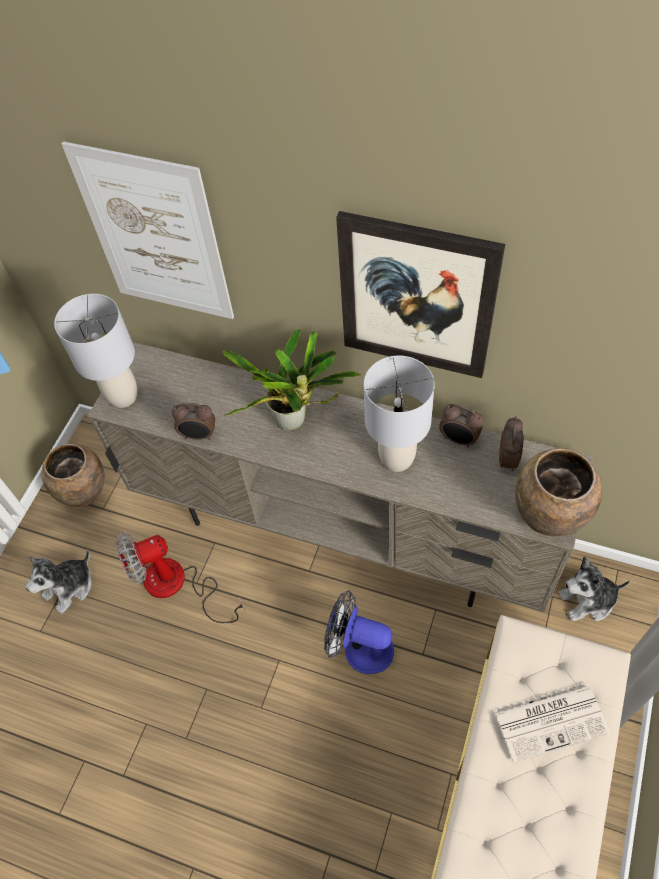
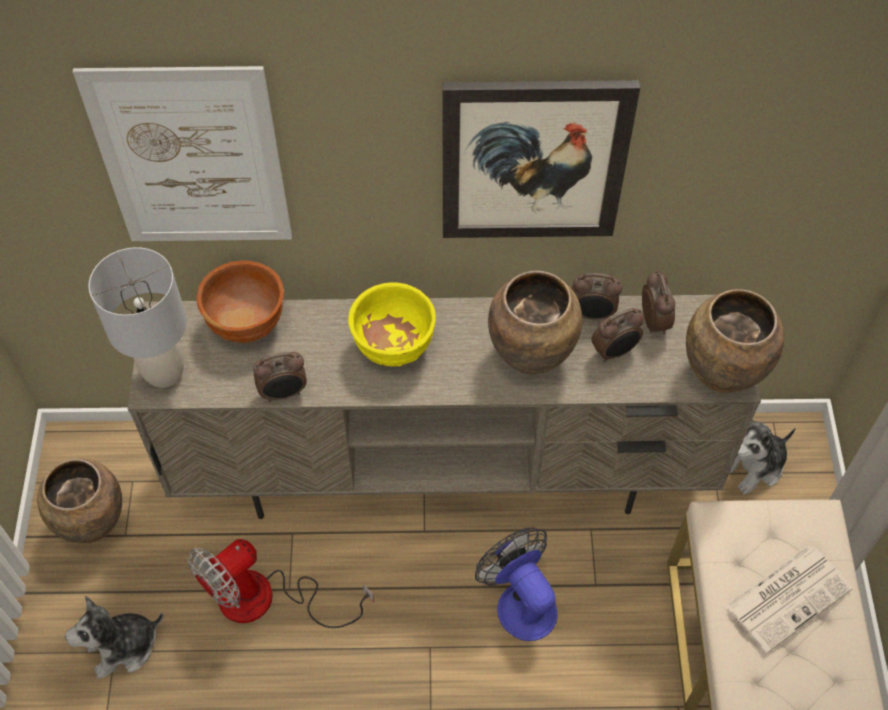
camera: 25 degrees left, 0 degrees up
(70, 587) = (123, 647): plush toy -> plush toy turned 45 degrees clockwise
(196, 376) = (248, 323): none -> brown bowl
(294, 421) = (394, 345): potted plant -> yellow bowl
(359, 647) = (520, 601): fan -> fan turned 60 degrees clockwise
(397, 459) = (532, 356): grey table lamp -> brown vase
(465, 474) = (615, 352): none -> alarm clock

